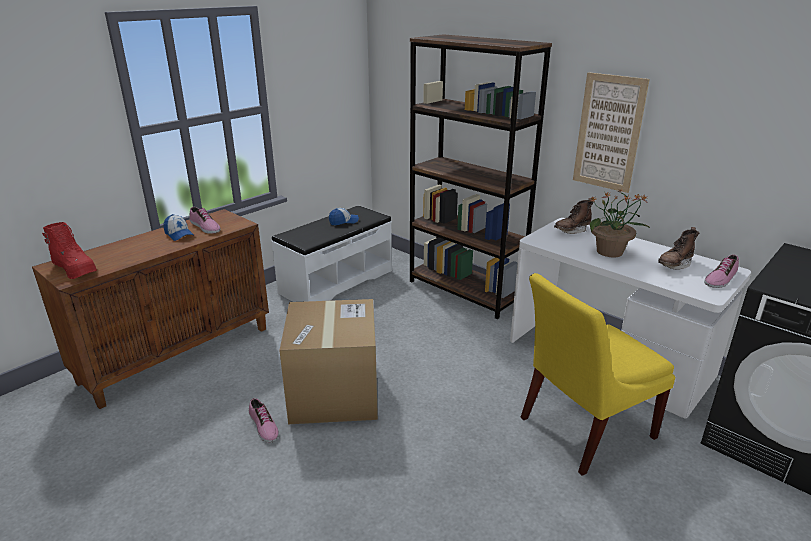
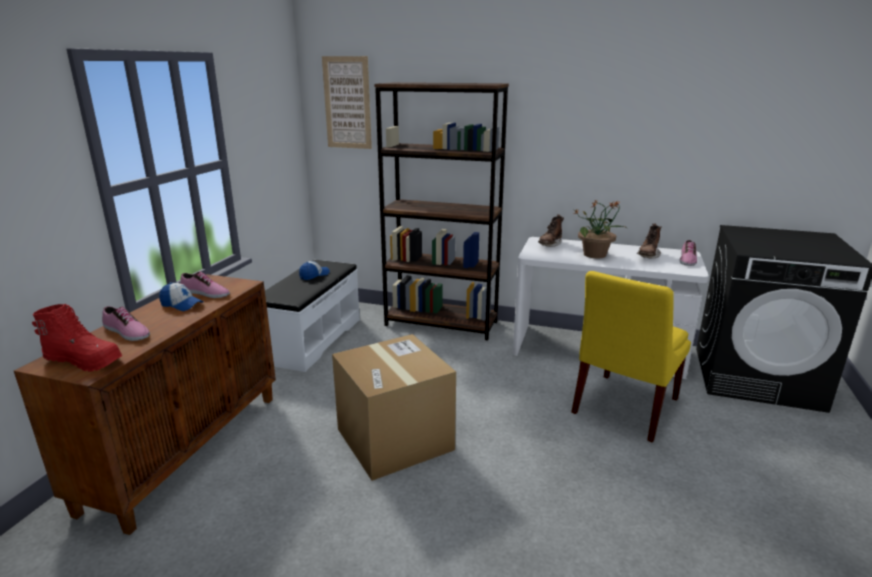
camera: 25 degrees left, 5 degrees down
(263, 426) = (347, 491): shoe -> shoe (126, 332)
(608, 133) = (566, 156): picture -> picture (347, 103)

